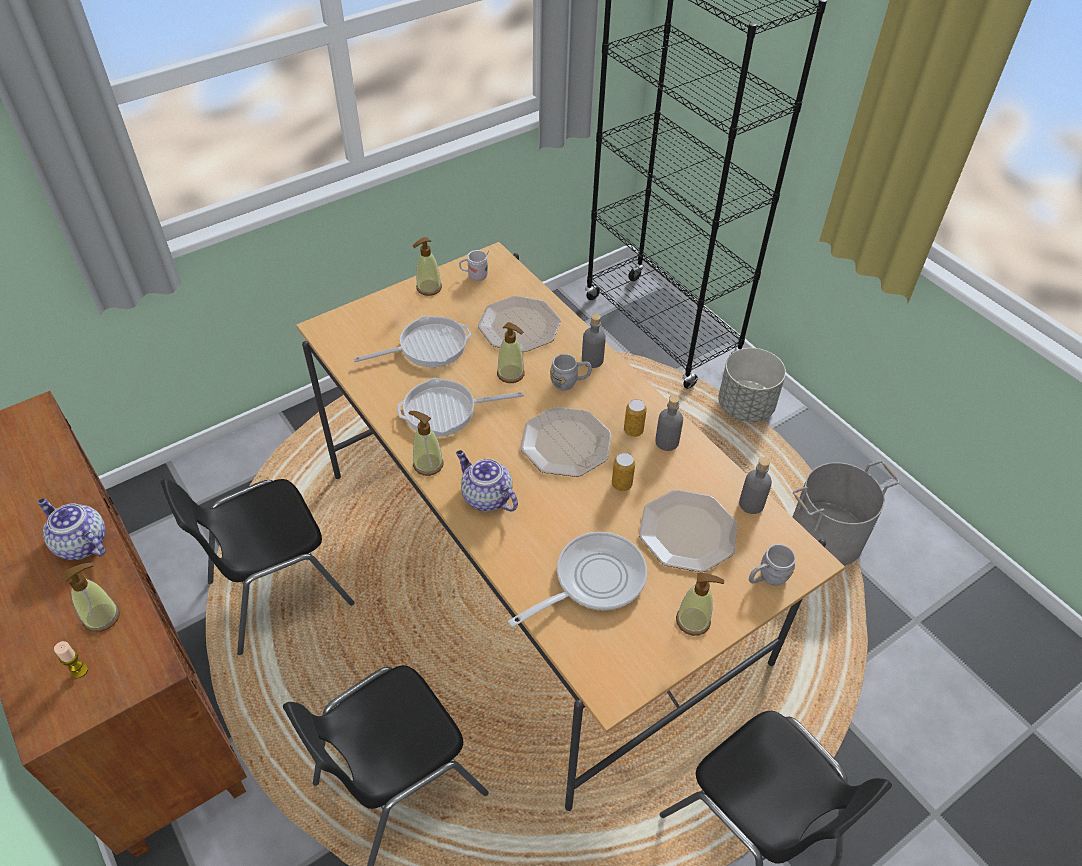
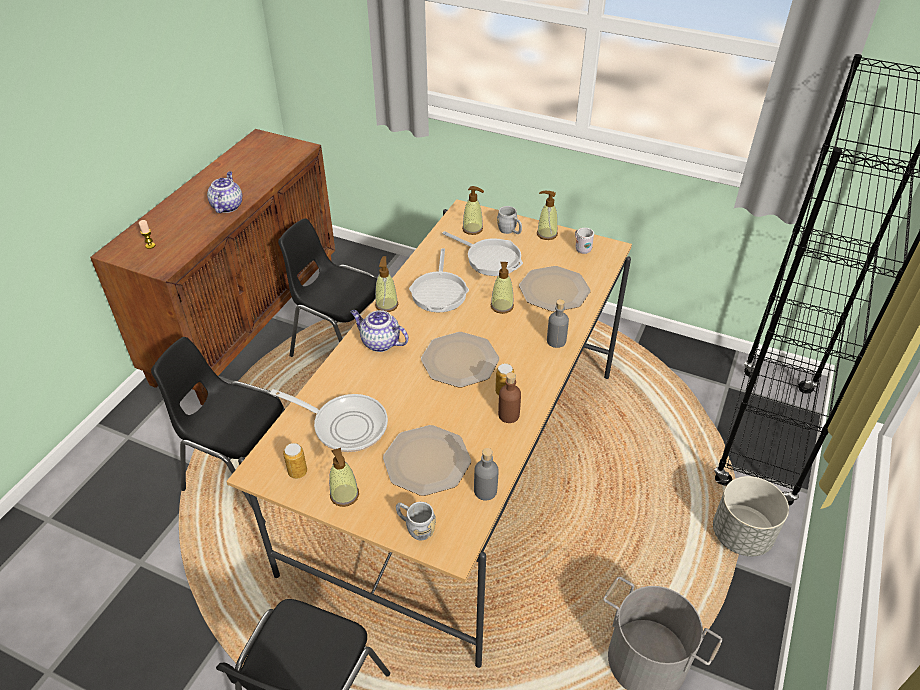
camera: 60 degrees right, 5 degrees down
(102, 617) = (186, 236): soap dispenser -> soap dispenser (472, 229)
(445, 411) = (439, 292): frying pan -> frying pan turned 135 degrees counterclockwise
(486, 497) = (379, 342): teapot -> teapot turned 75 degrees counterclockwise
(570, 382) = (522, 339): grey mug -> grey mug (510, 231)
(621, 484) = (444, 406): can -> can (297, 472)
(666, 442) = (508, 415): grey bottle -> brown bottle

